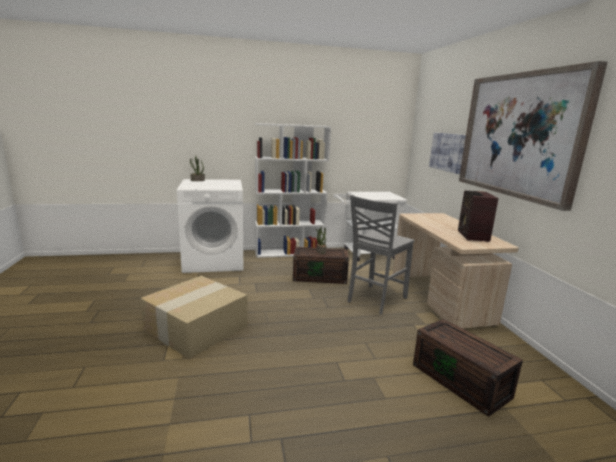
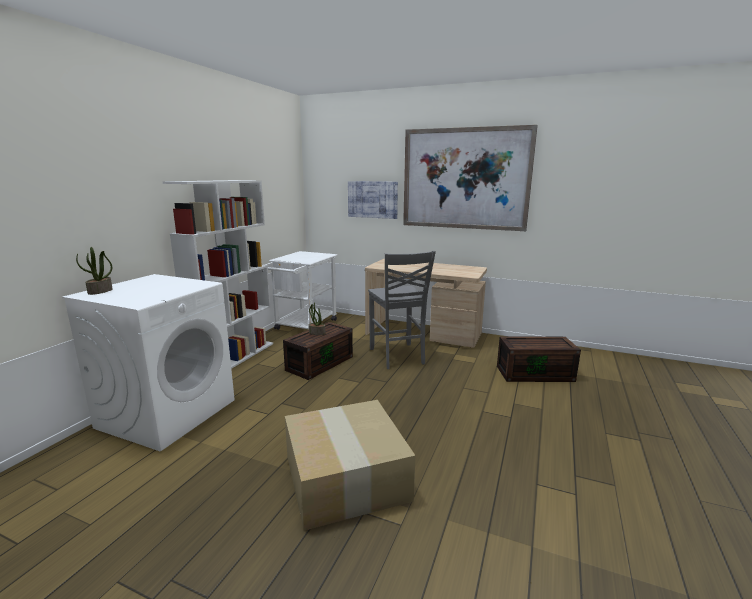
camera: 55 degrees left, 0 degrees up
(472, 236) = (452, 268): radio -> none

